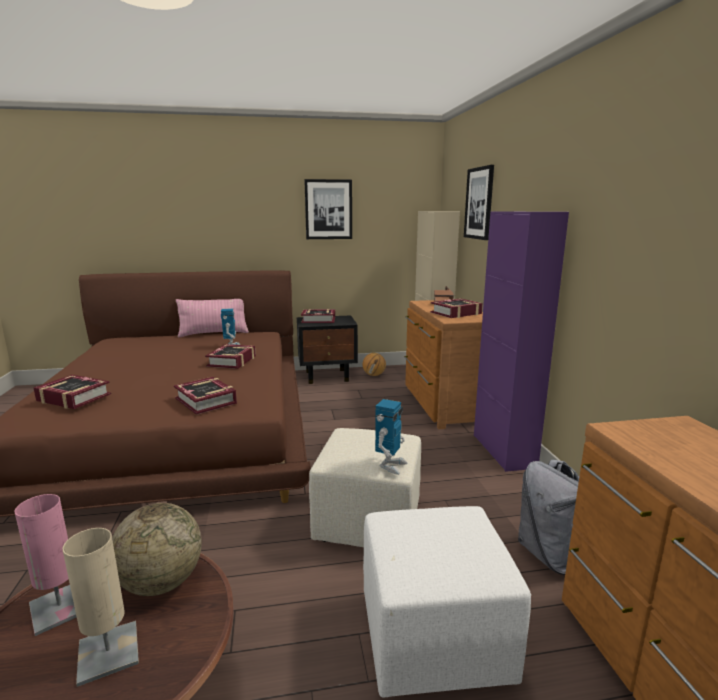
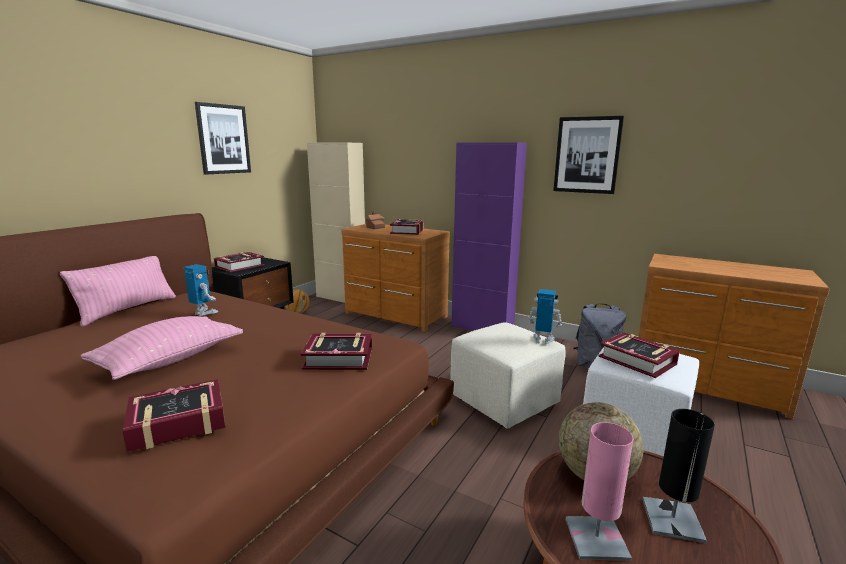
camera: 50 degrees left, 0 degrees up
(108, 653) = (672, 520): beige table lamp -> black table lamp
(153, 367) = (170, 360): none -> pink pillow
(232, 361) = (251, 323): book -> book (637, 360)
(390, 465) = (543, 340): toy robot -> toy robot turned 45 degrees counterclockwise
(479, 203) = (394, 136): picture -> picture (587, 155)

